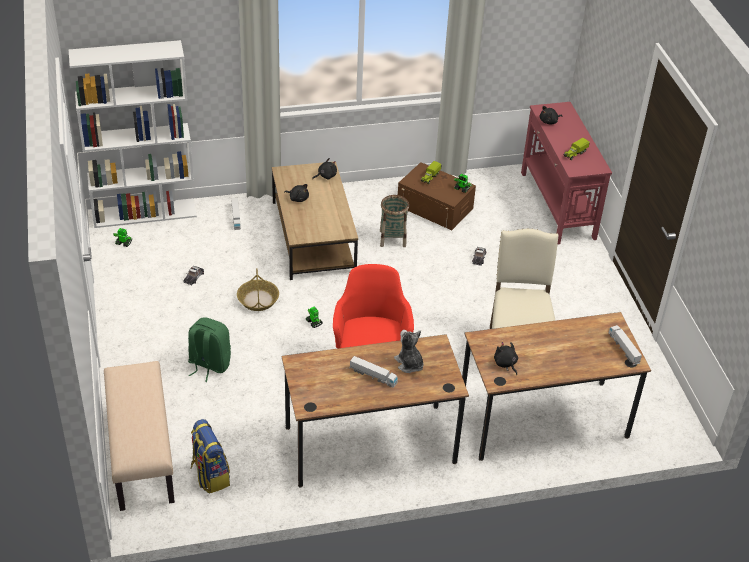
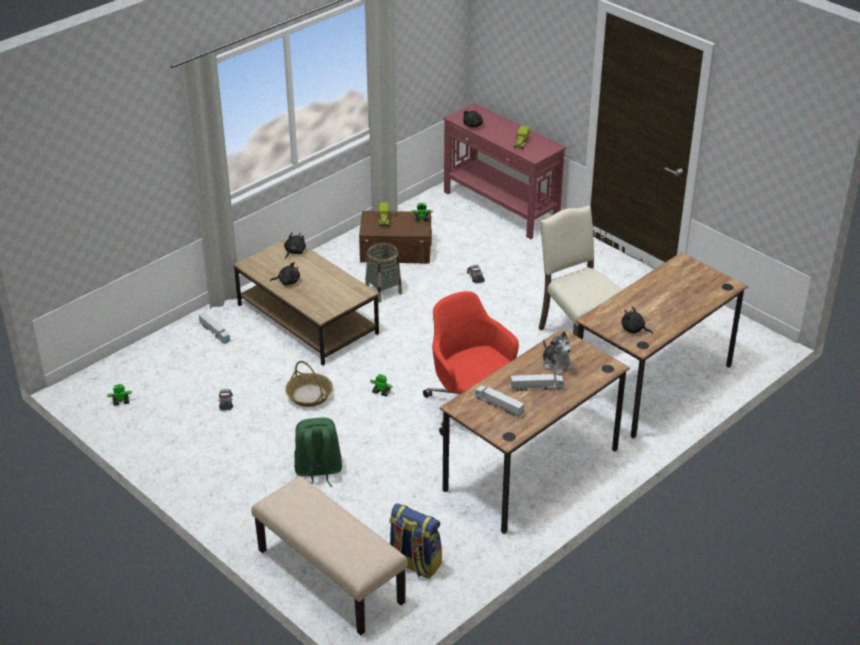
camera: 30 degrees left, 5 degrees down
(145, 213) = (116, 365): white bookcase -> none
(409, 364) = (556, 364): plush toy -> plush toy turned 150 degrees counterclockwise
(623, 348) = (711, 278): toy truck -> toy truck (499, 406)

